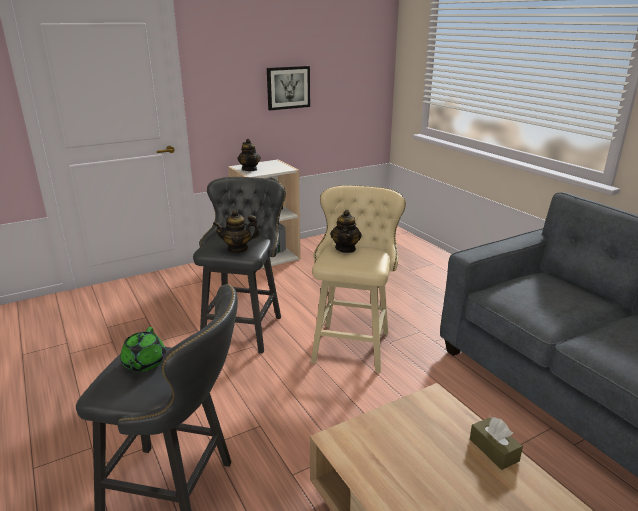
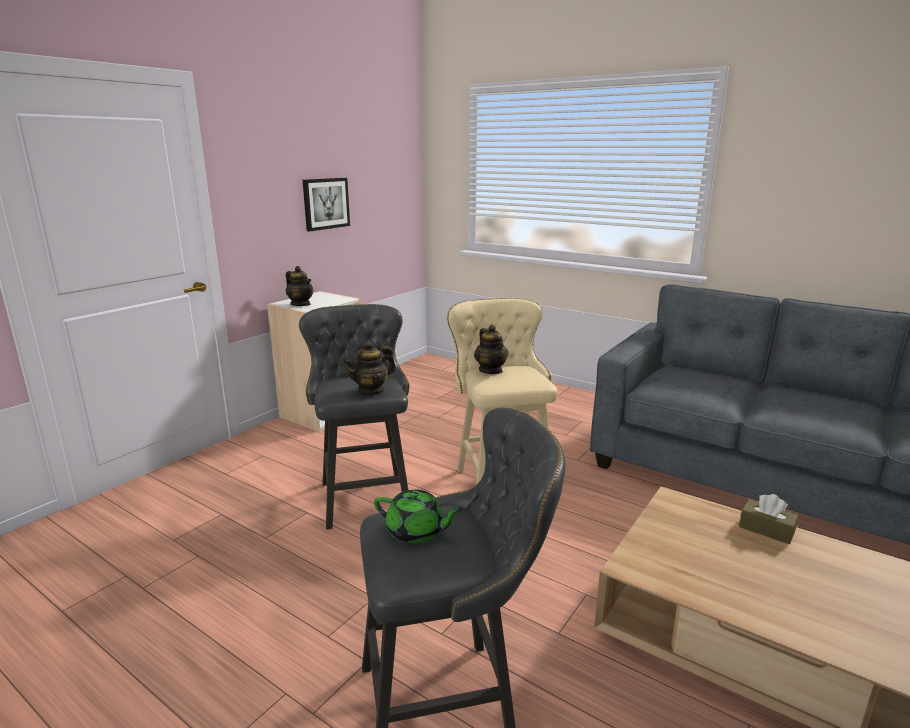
camera: 25 degrees left, 5 degrees down
(144, 363) = (416, 532): green teapot -> green teapot turned 45 degrees counterclockwise

